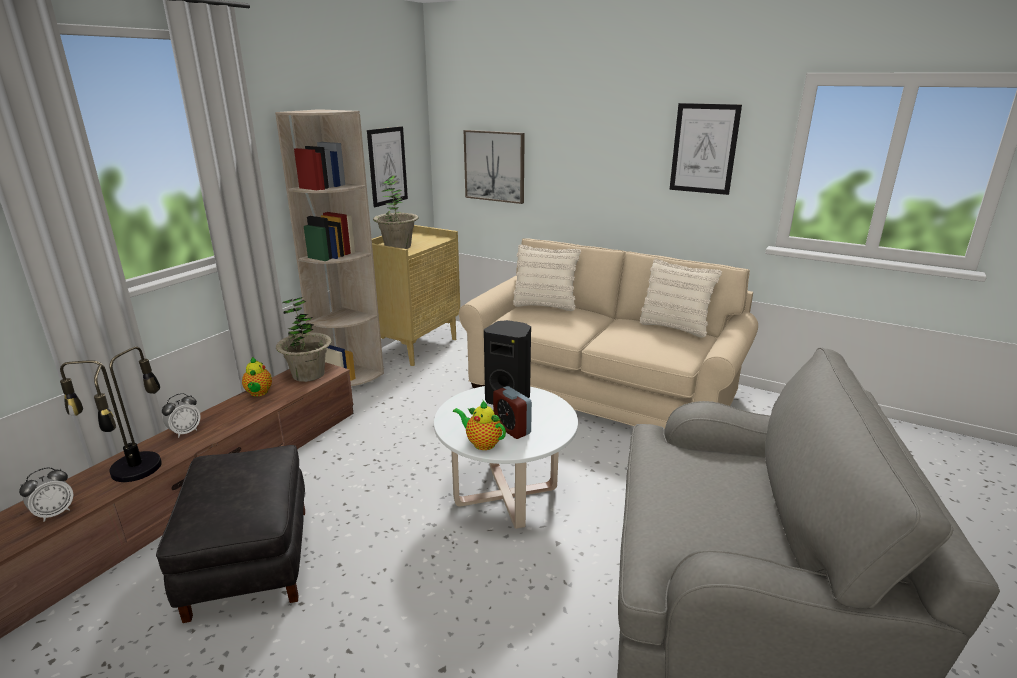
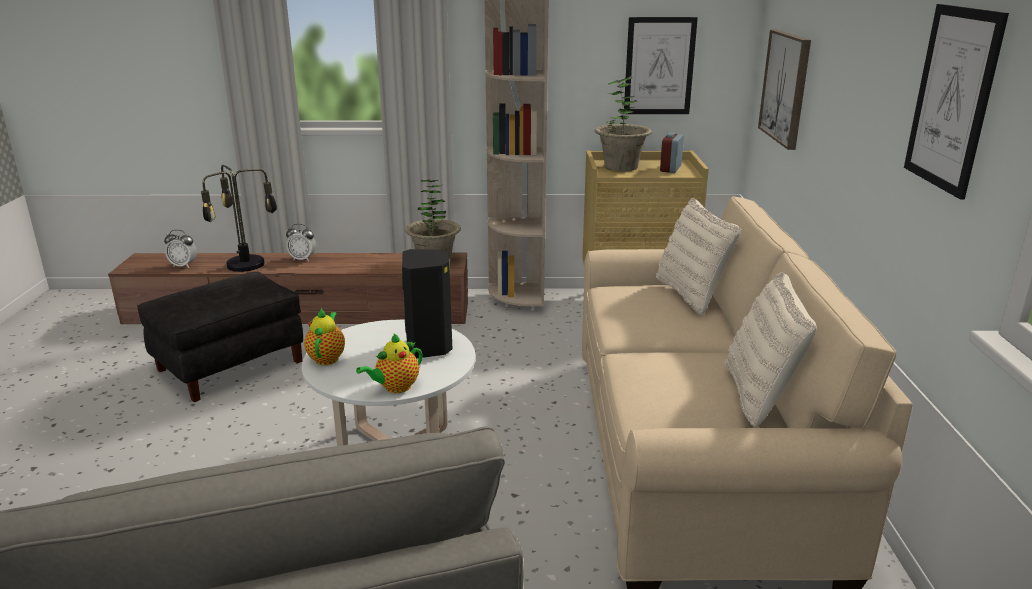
camera: 60 degrees right, 0 degrees up
(258, 393) = (382, 258): teapot -> teapot (395, 388)
(512, 429) = (367, 364): alarm clock -> alarm clock (670, 169)

